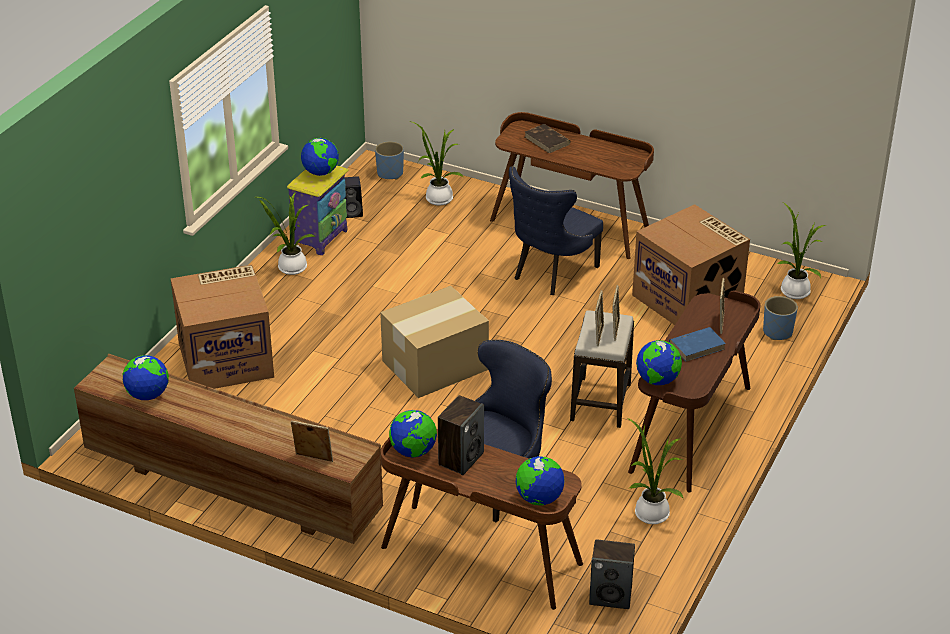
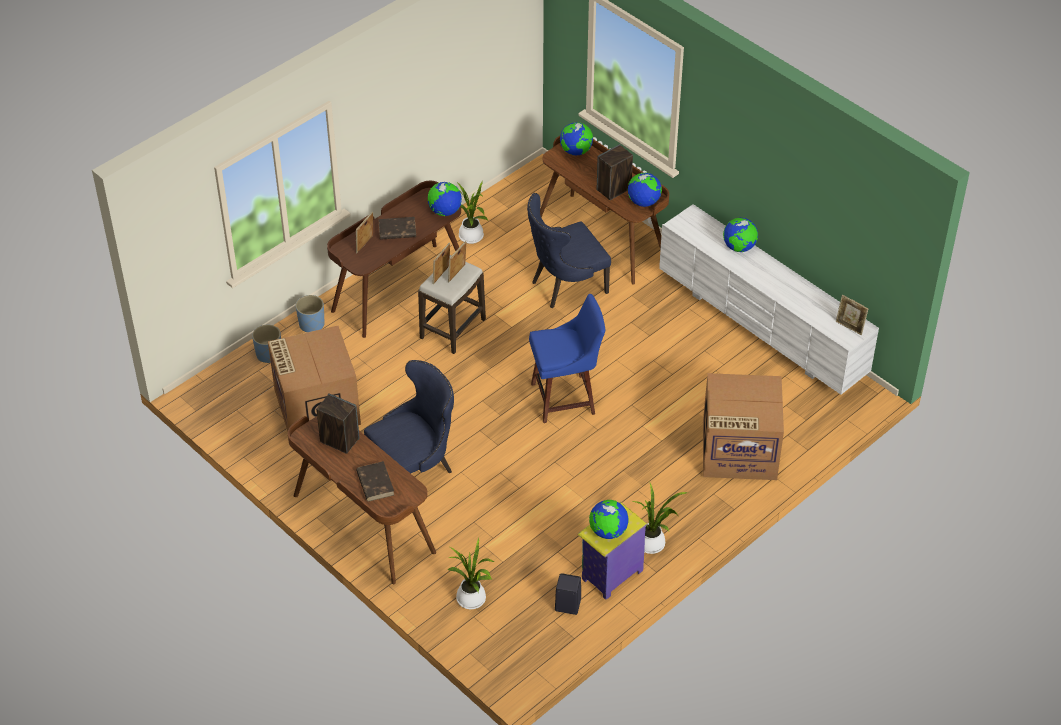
camera: 160 degrees left, 10 degrees up
(148, 395) = (821, 306): globe -> globe (739, 247)
(232, 491) = (761, 328): brown cabinet -> white cabinet
(313, 458) = (712, 226): picture frame -> picture frame (849, 327)
(390, 173) = (504, 654): blue planter -> blue planter (311, 324)
(433, 365) = (566, 398): cardboard box -> blue stool
(611, 596) = (531, 192): speaker -> speaker (339, 440)
(697, 346) = (397, 230): blue book -> brown book
(793, 290) = (221, 391): potted plant -> none

